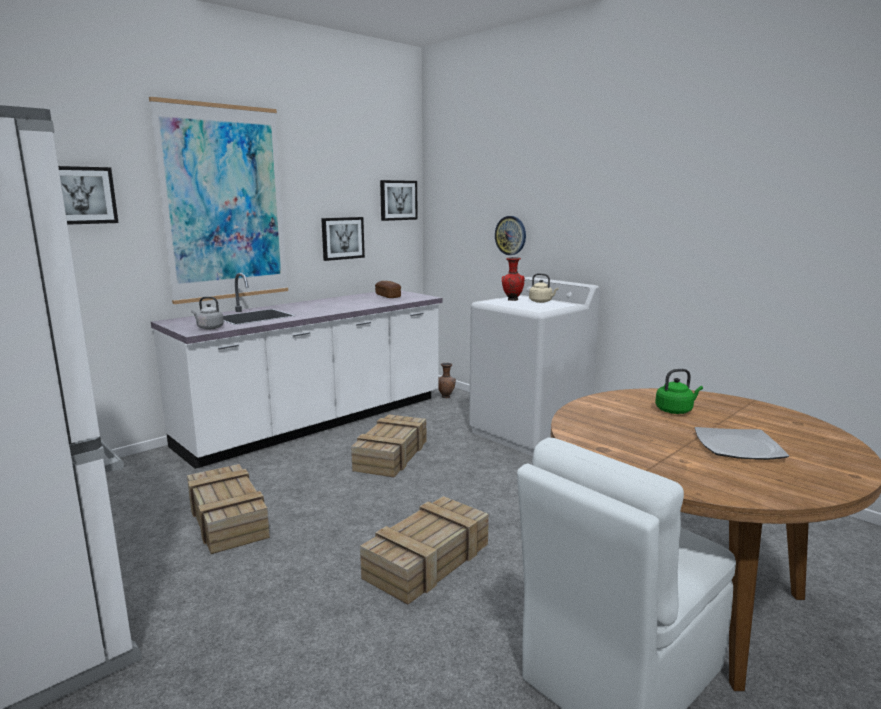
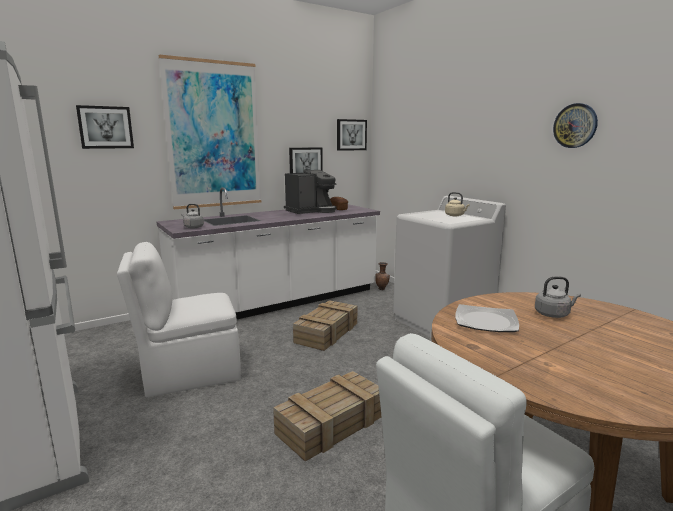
camera: 10 degrees right, 0 degrees up
(226, 518) = (189, 373): crate -> white chair
(355, 300) = (311, 211): none -> coffee machine
(510, 235) = (436, 162): wall clock -> wall clock (575, 125)
(512, 300) = (431, 213): red vase -> none
(675, 410) = (553, 314): green kettle -> grey kettle
(737, 447) = (607, 354): plate -> plate (485, 321)

